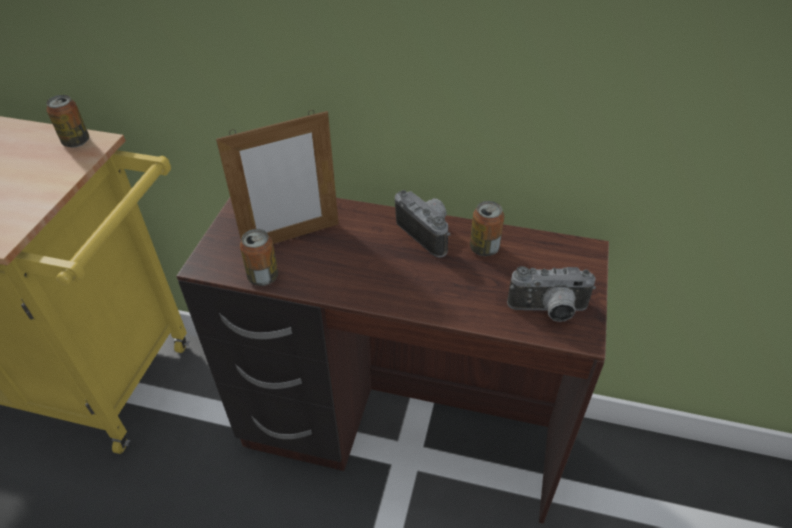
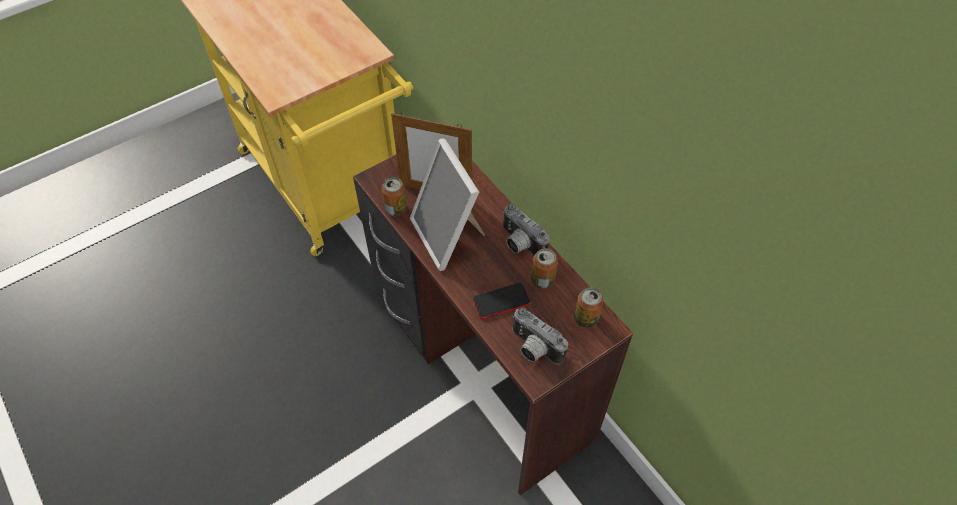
camera: 40 degrees right, 10 degrees up
(76, 141) = (363, 45): can -> can (586, 318)
(350, 267) = (449, 236): none -> picture frame
(427, 233) = (519, 244): camera -> camera turned 135 degrees clockwise
(469, 291) = (501, 301): none -> phone

